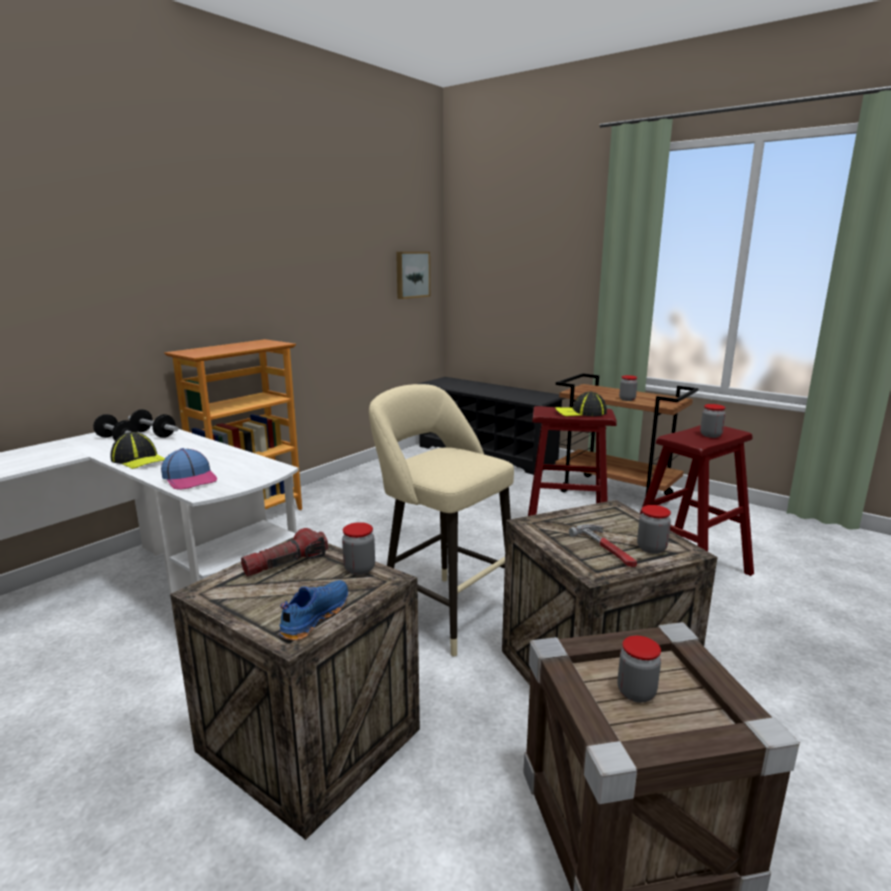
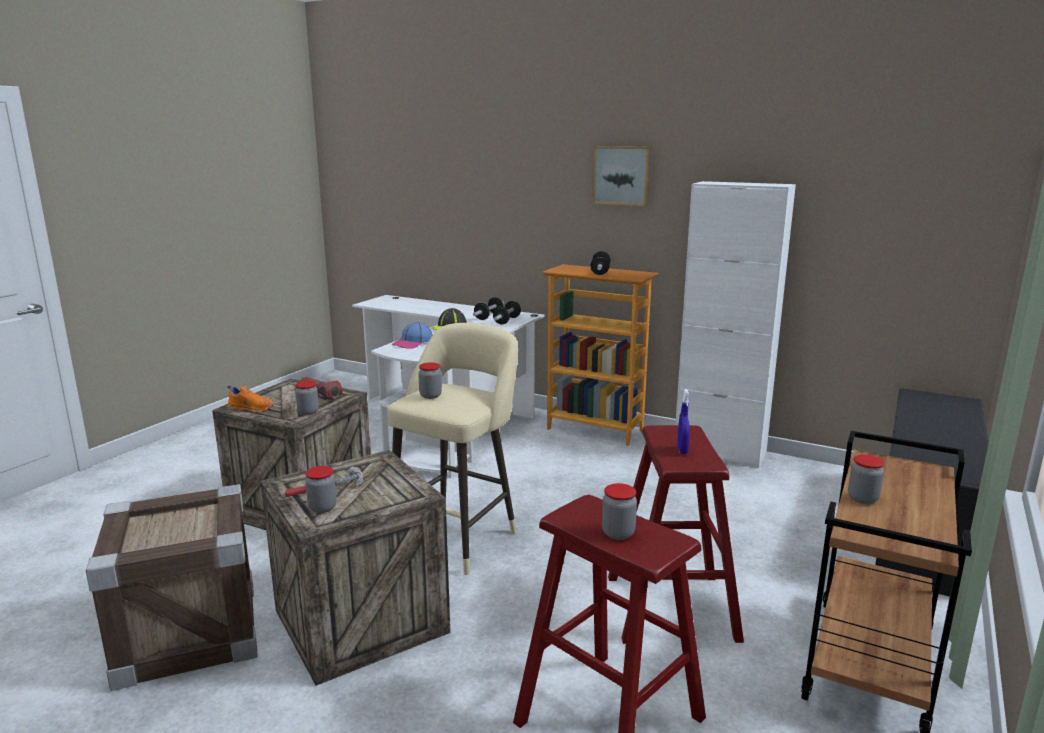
camera: 80 degrees right, 0 degrees up
(233, 347) = (600, 272): none -> dumbbell
(314, 617) = (252, 409): blue shoe -> orange shoe
(345, 480) = (719, 452): none -> white cabinet
(411, 274) = (930, 230): picture -> picture (622, 175)
(581, 412) = (682, 450): cap -> blue spray bottle
(636, 692) = (176, 525): jar -> jar (430, 396)

